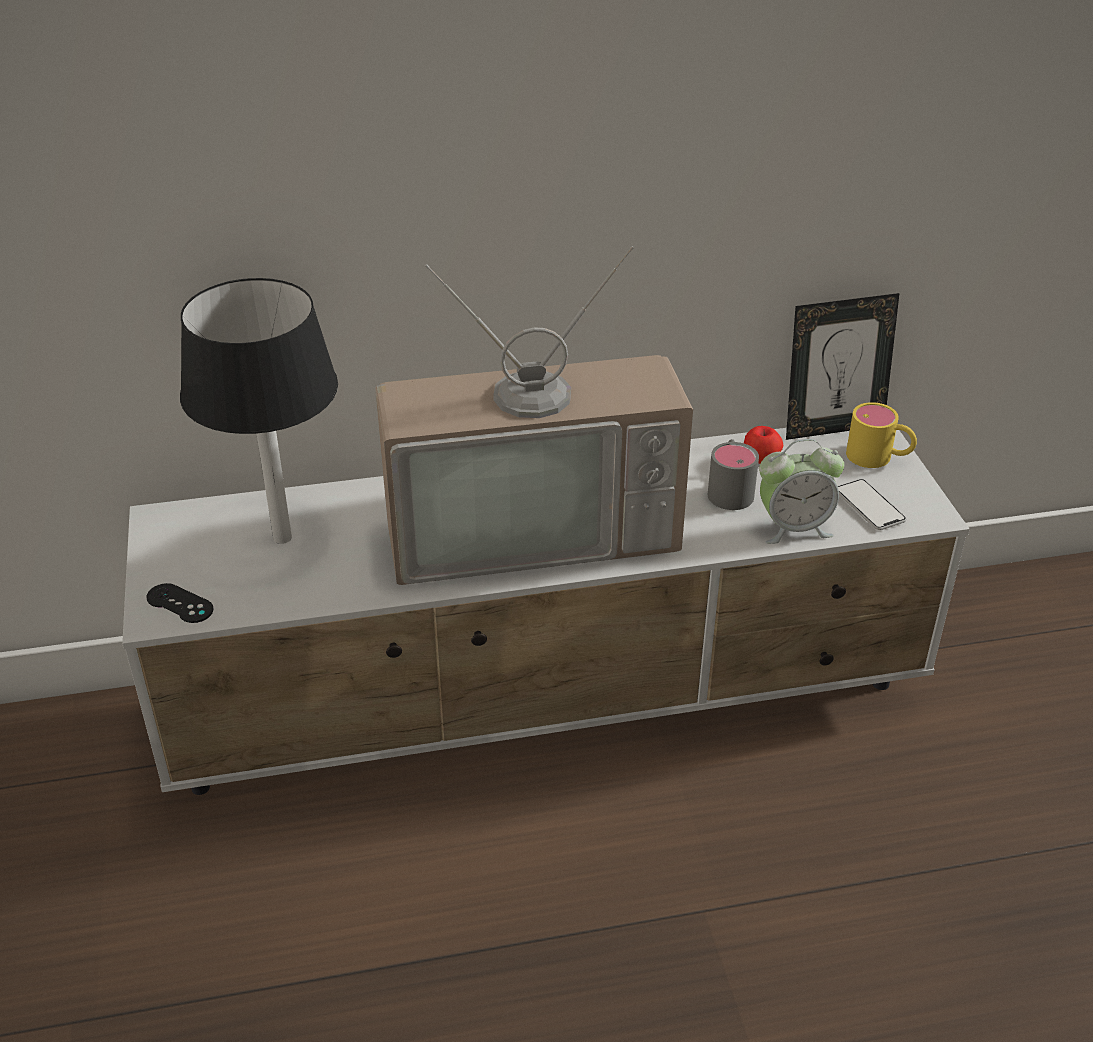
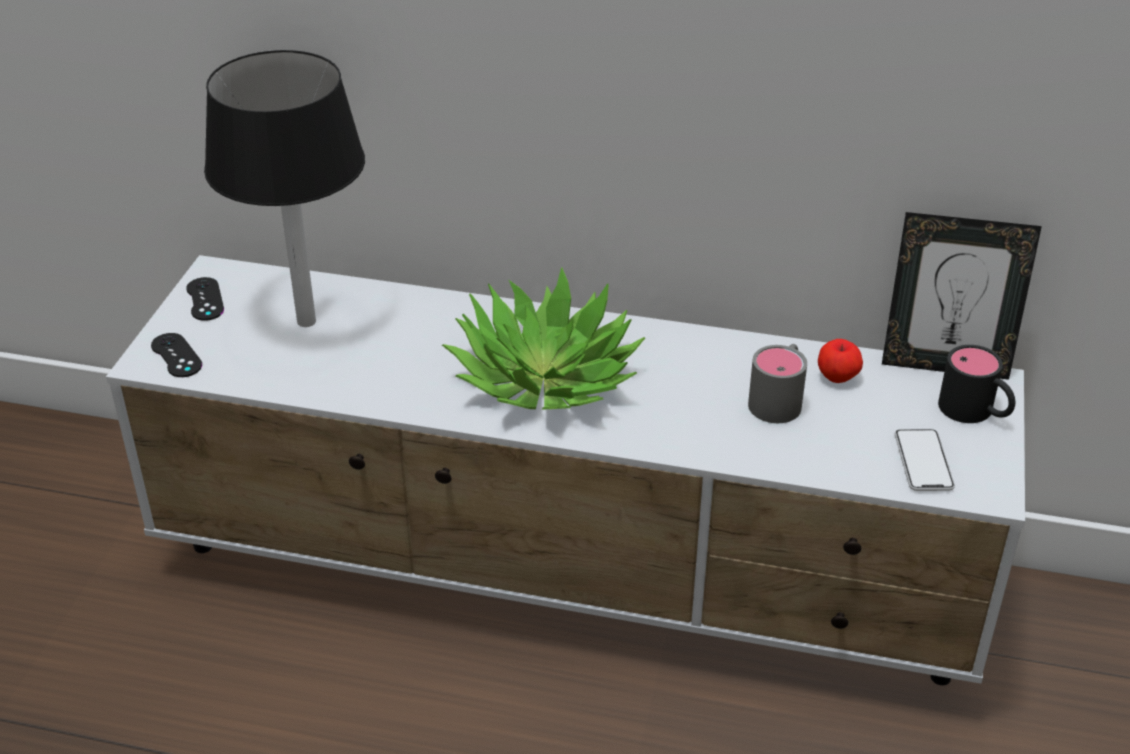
camera: 25 degrees right, 0 degrees up
(168, 545) = (205, 299): none -> black game controller
(532, 526) = (545, 377): television -> potted plant
(794, 527) = (819, 459): alarm clock -> none
(879, 457) = (975, 412): yellow mug -> black mug

